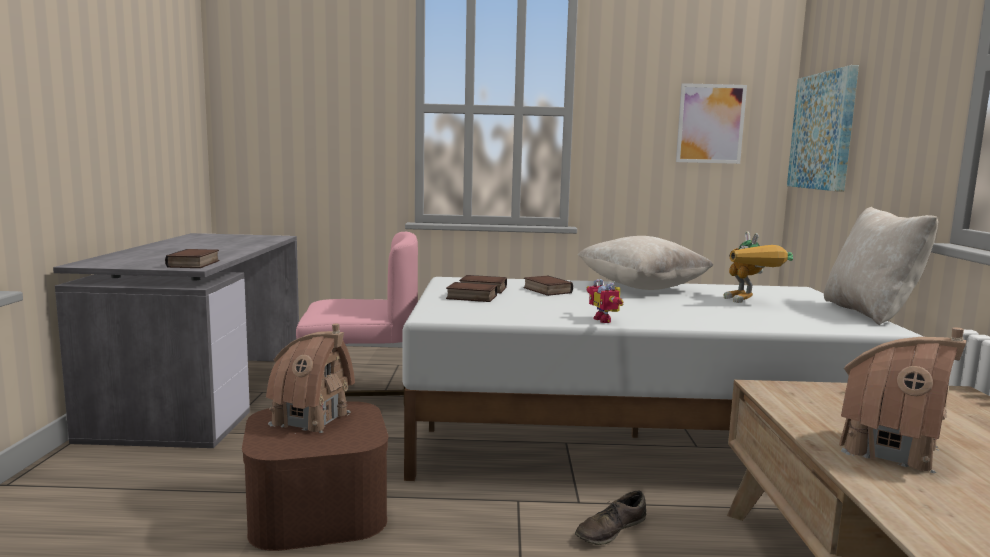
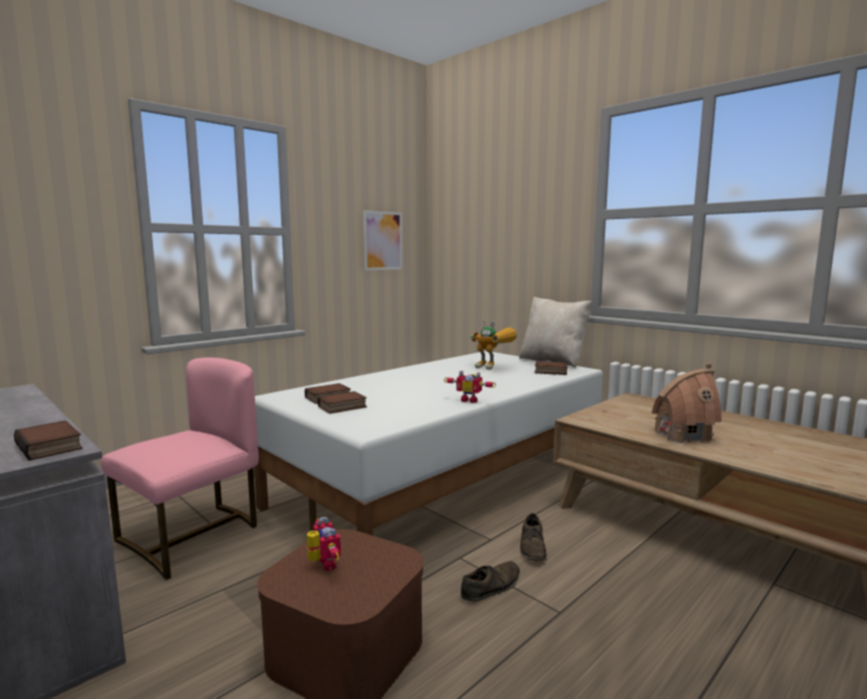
camera: 45 degrees left, 0 degrees up
(311, 419) = (323, 565): toy house -> toy robot
(499, 535) = (491, 587): none -> brown shoe
(546, 290) = (371, 387): book -> book (550, 372)
(641, 288) = (418, 371): beige pillow -> none
(823, 131) = (462, 246): picture -> none

